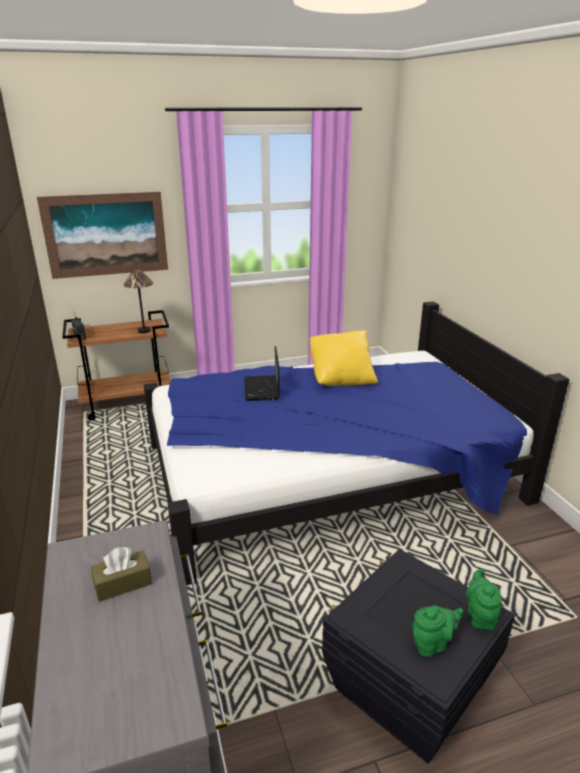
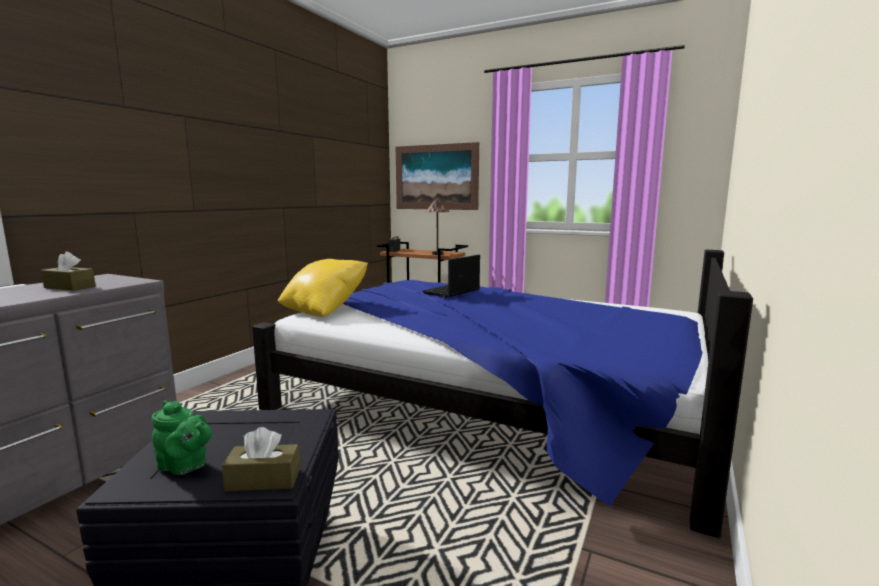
camera: 45 degrees right, 15 degrees down
(341, 378) = (539, 302): yellow pillow -> yellow pillow (324, 311)
(480, 616) = (263, 479): green teapot -> brown tissue box

